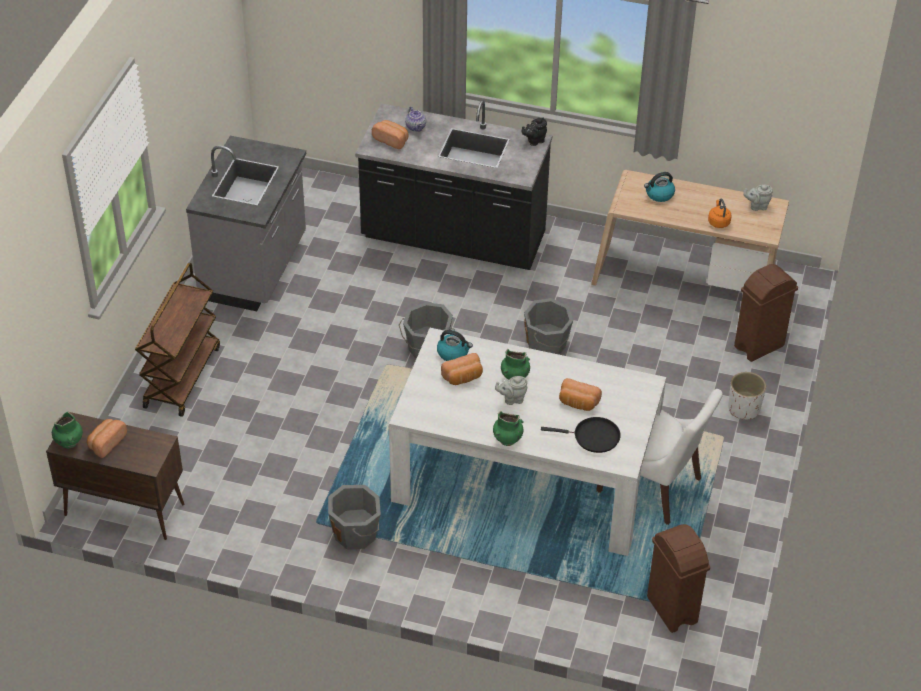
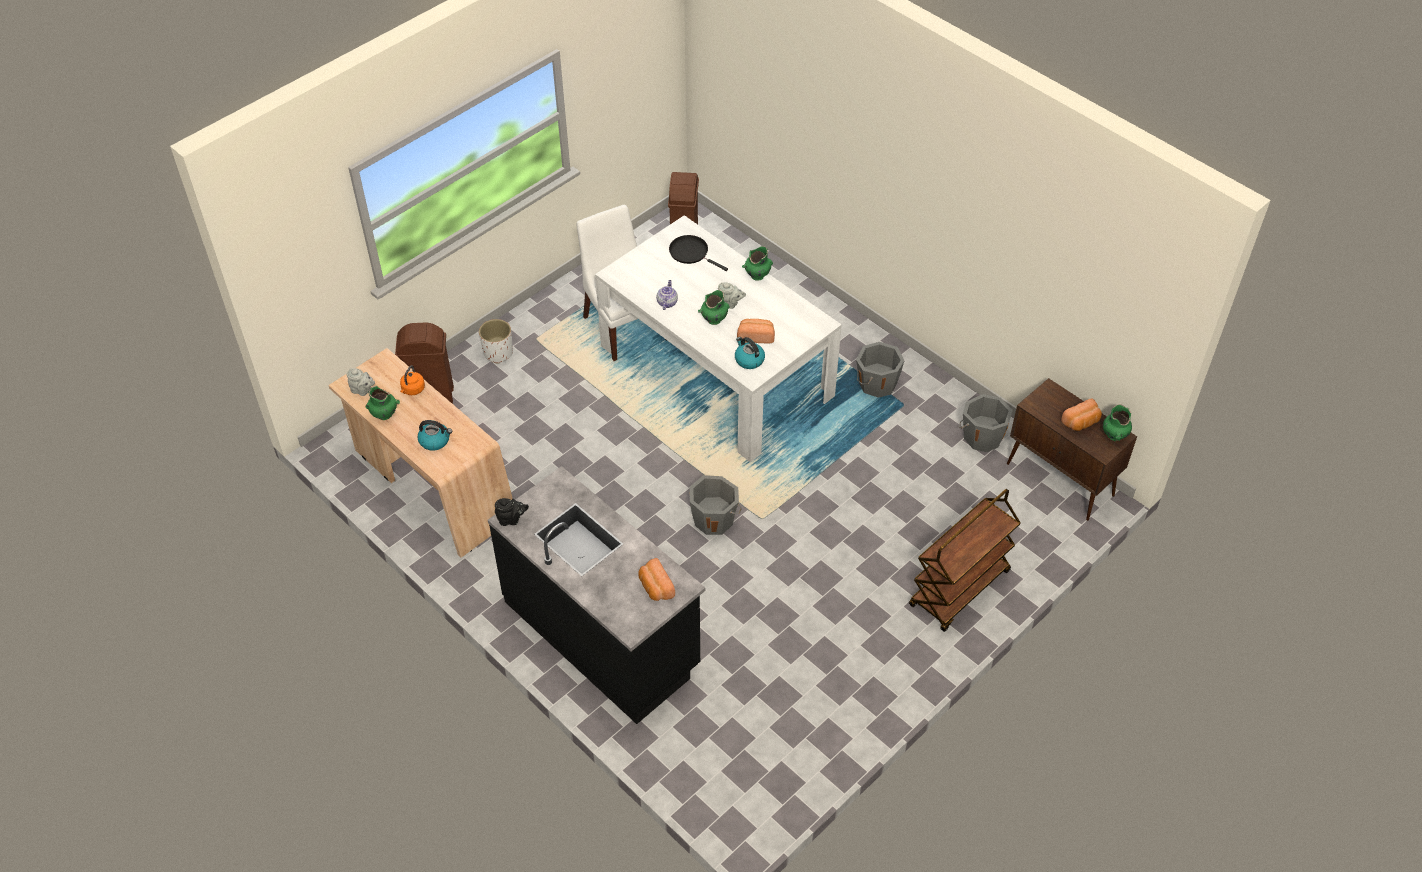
camera: 150 degrees left, 5 degrees up
(255, 269) = (828, 688): grey counter -> none
(416, 127) = (617, 593): teapot -> teapot (667, 302)
(547, 345) = (606, 476): grey bucket -> grey bucket (982, 437)
(578, 403) = (681, 281): bread -> none
(719, 197) = (385, 414): none -> green vase

